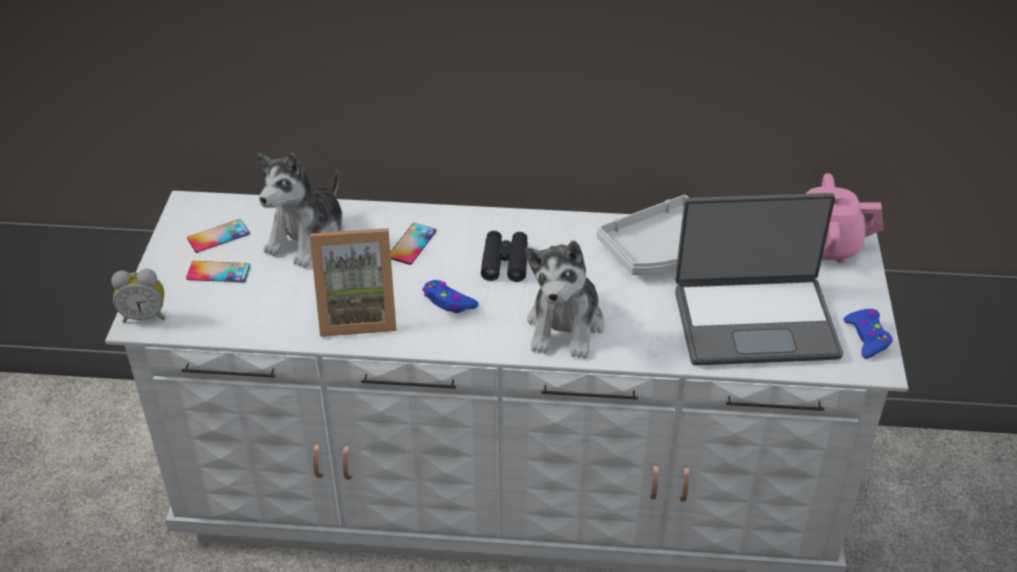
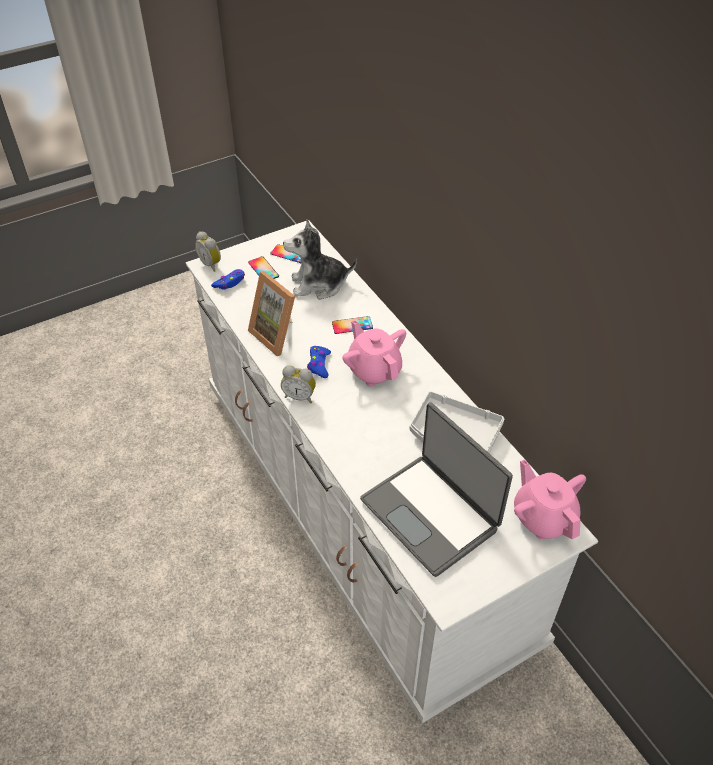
camera: 55 degrees right, 5 degrees up
(484, 342) = (299, 396): none -> alarm clock
(505, 262) = (374, 370): black binoculars -> pink teapot
(565, 326) = (344, 424): plush toy -> none
(867, 337) = (471, 584): blue game controller -> blue game controller (230, 283)

